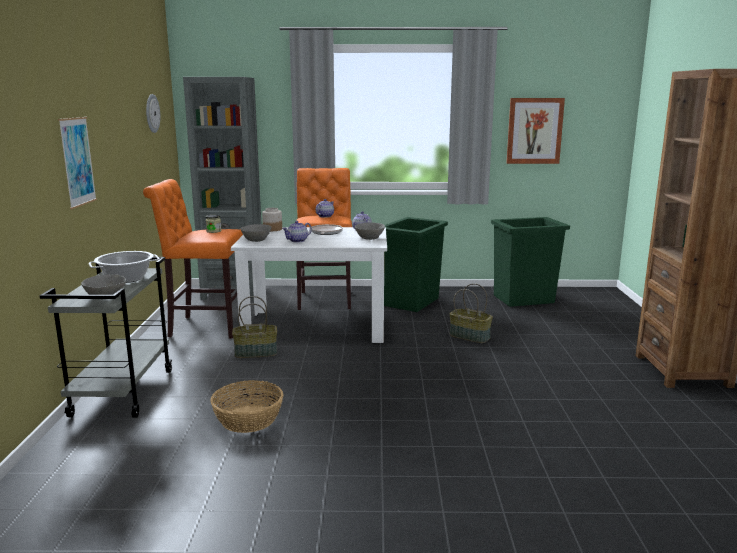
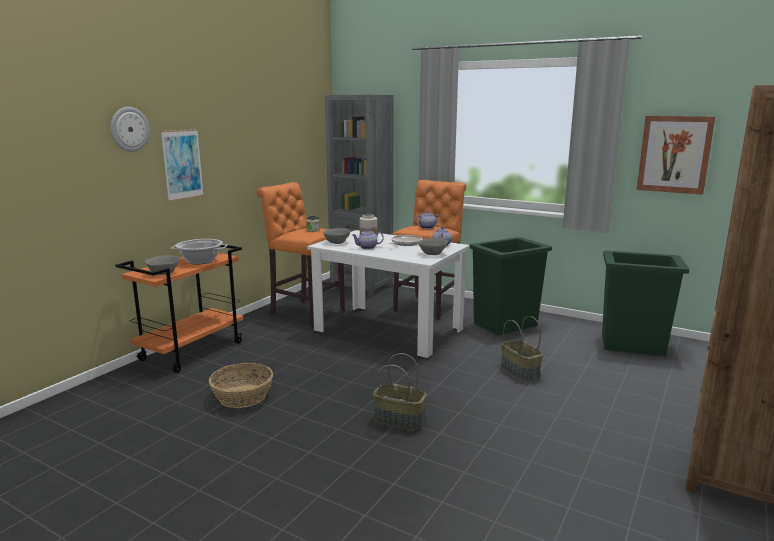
camera: 30 degrees right, 0 degrees up
(123, 392) = (192, 351): grey cart -> orange cart
(151, 113) = (296, 126): wall clock -> wall clock (129, 129)
(256, 352) = (316, 342): basket -> basket (400, 419)

